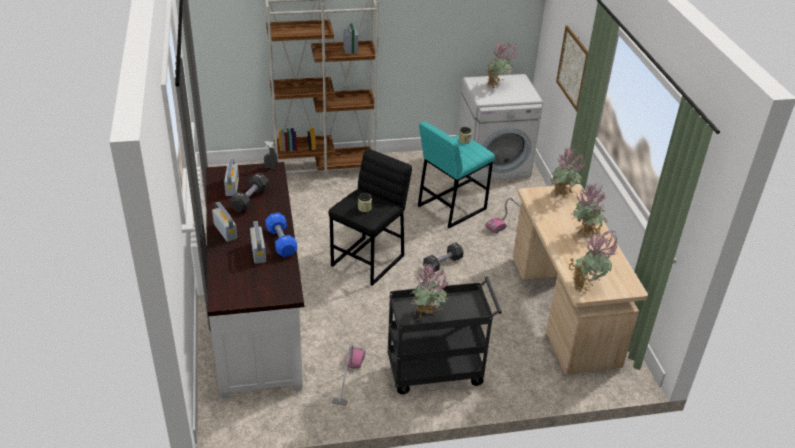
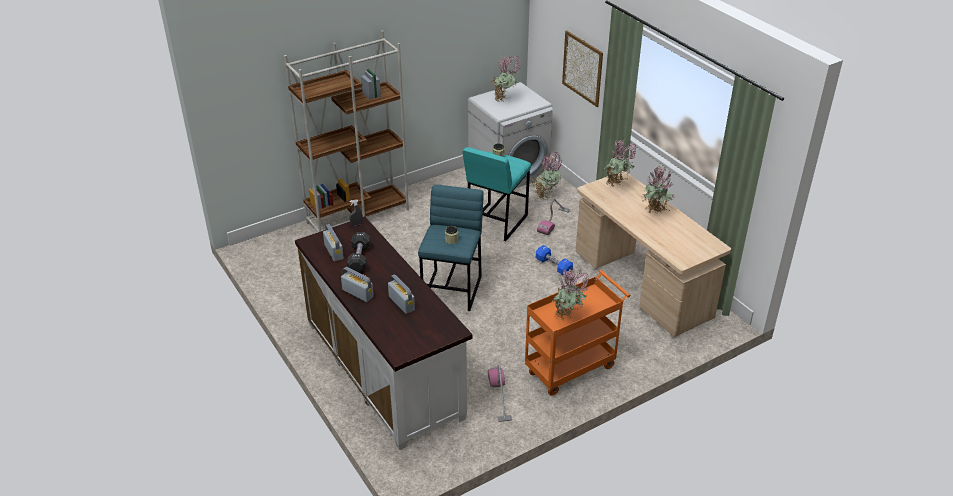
camera: 20 degrees left, 0 degrees up
(281, 242) = (415, 288): blue dumbbell -> blue dumbbell (553, 266)
(369, 259) = (452, 289): black stool -> blue stool
(437, 375) = (572, 370): grey cart -> orange cart
(442, 264) = (519, 274): black dumbbell -> none
(587, 286) = (682, 255): potted plant -> potted plant (546, 195)

